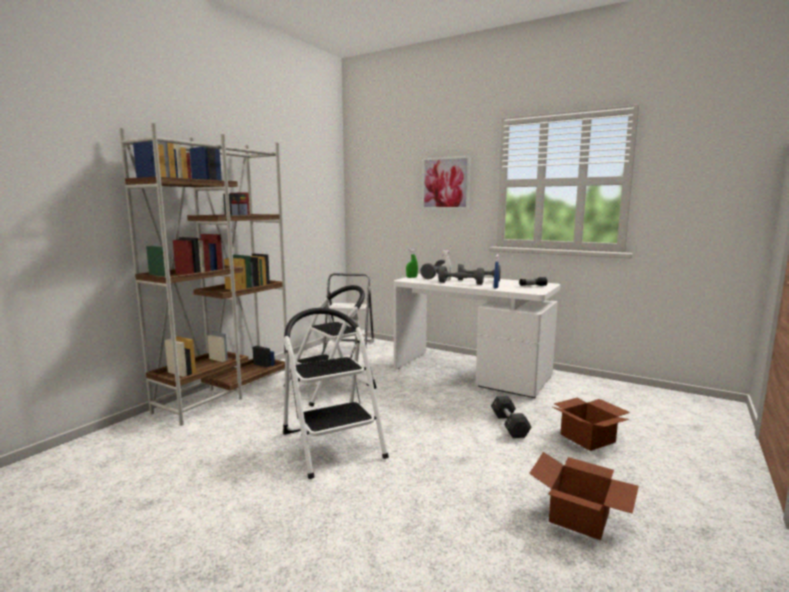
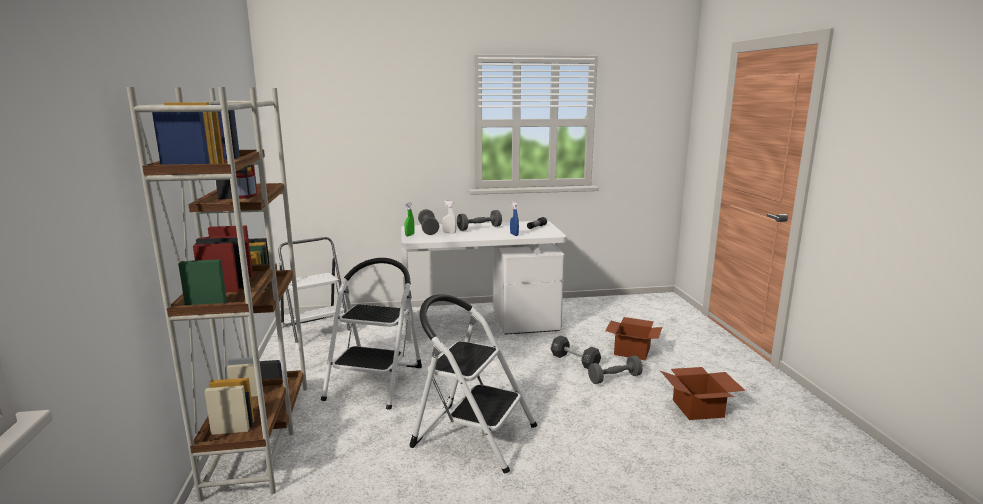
camera: 40 degrees left, 5 degrees up
(445, 183) = (412, 122): picture -> none
(460, 283) = (474, 235): grey dumbbell -> grey dumbbell (614, 378)

